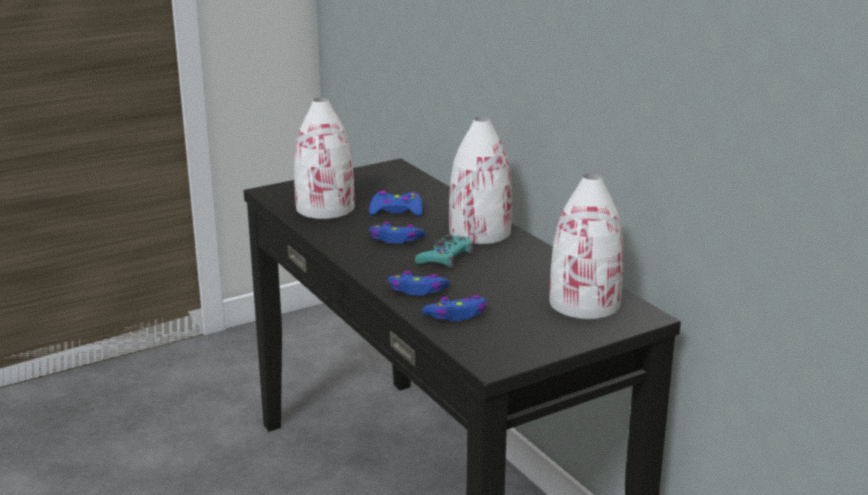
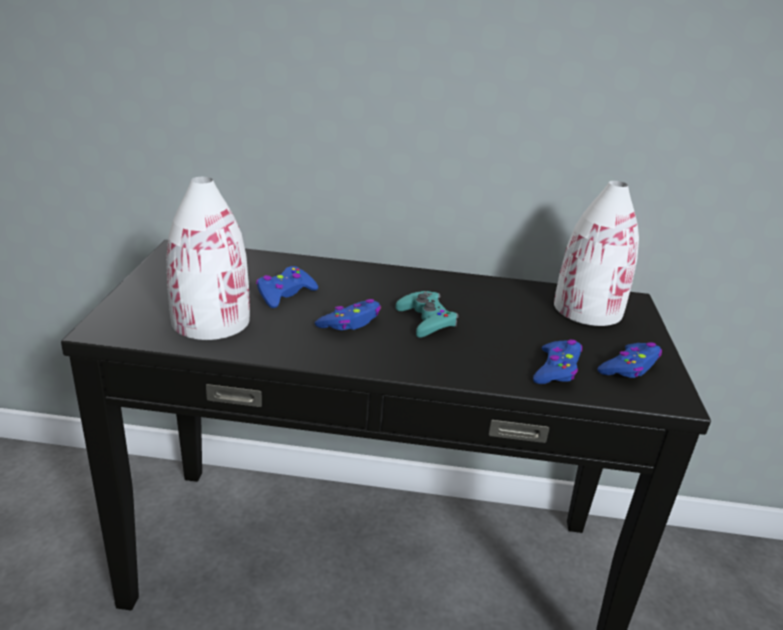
camera: 55 degrees left, 5 degrees up
(418, 290) = (481, 363): blue game controller -> blue game controller (629, 367)
(479, 232) = (392, 283): white vase -> none

